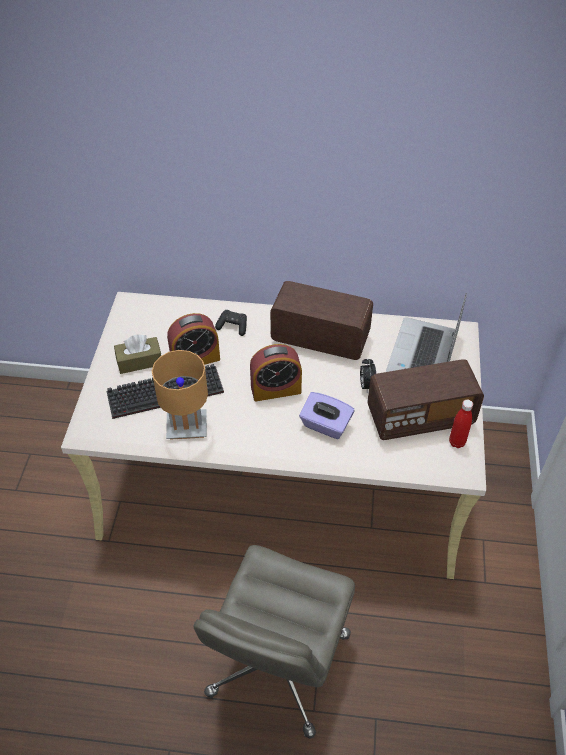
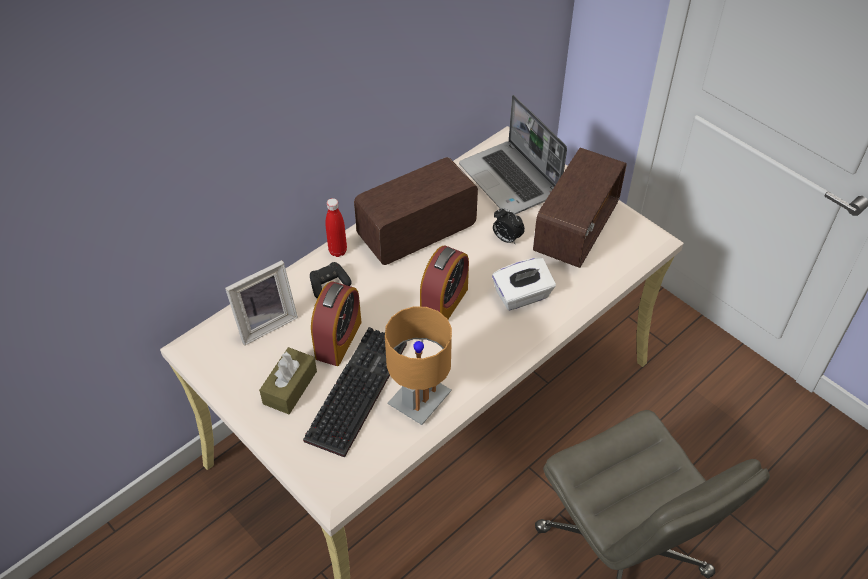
camera: 50 degrees left, 0 degrees up
(175, 319) = (265, 323): none -> picture frame
(325, 425) = (522, 296): purple tissue box -> white tissue box
(457, 442) = (624, 224): red bottle -> red bottle (338, 251)

